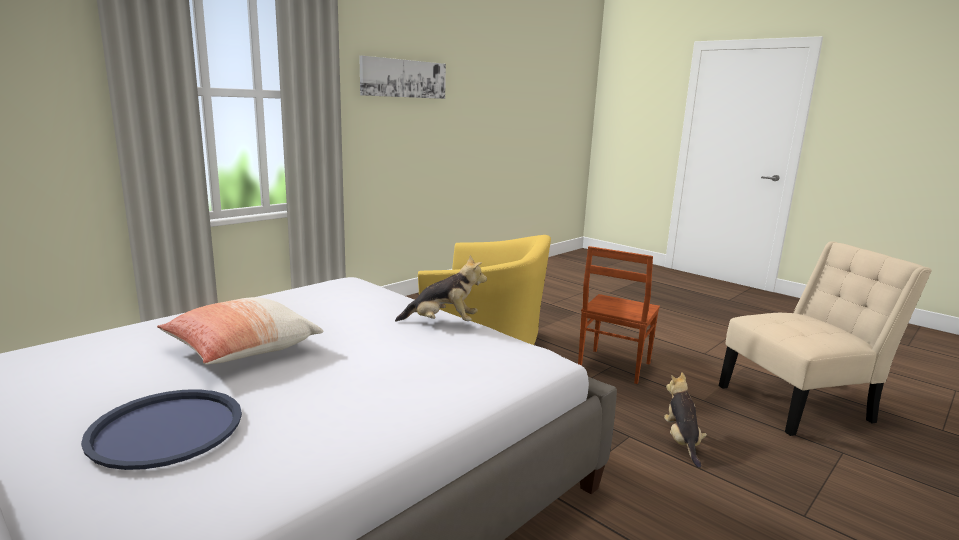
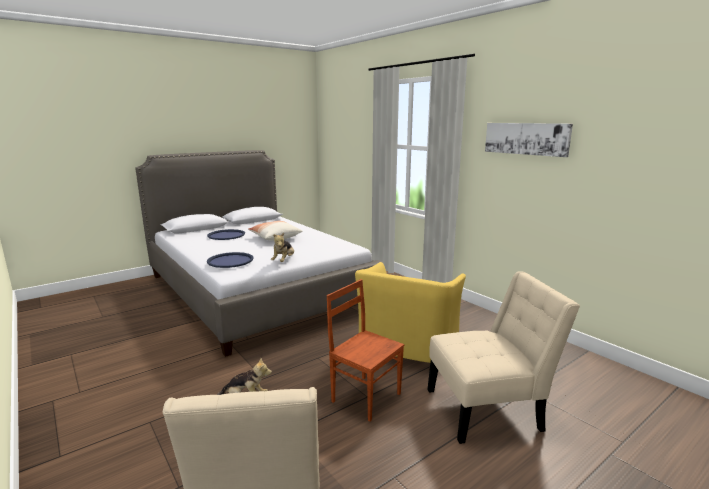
camera: 100 degrees right, 0 degrees up
(468, 366) = (230, 261): none -> blue tray
(588, 318) = (489, 409): none -> beige chair

